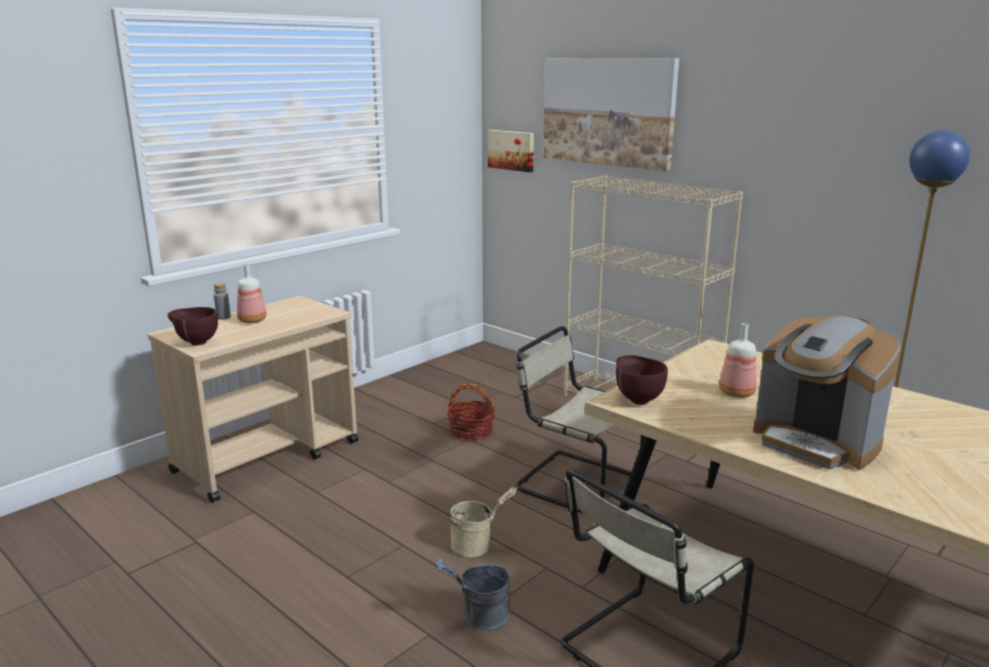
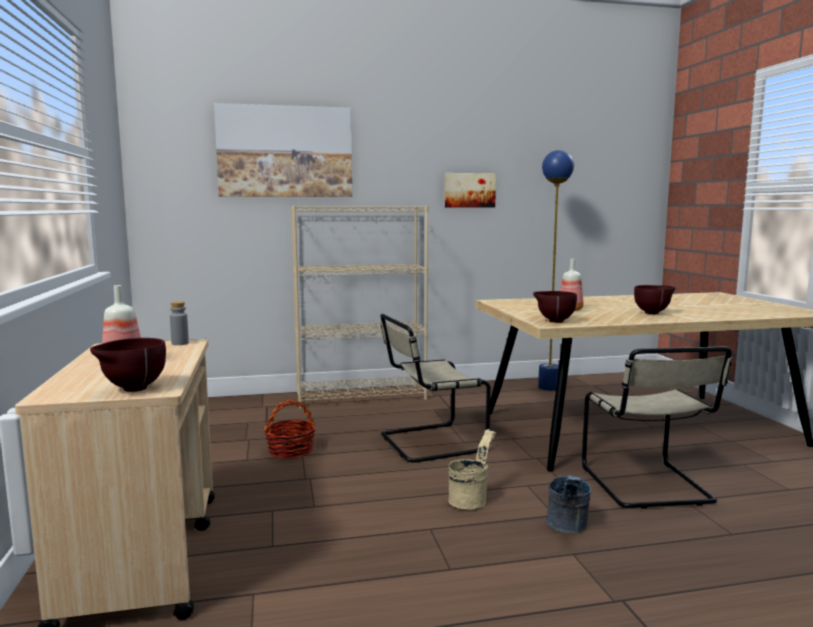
camera: 55 degrees left, 10 degrees down
(223, 317) = (72, 371): grey bottle -> grey bottle (180, 343)
(512, 150) = (170, 193): picture -> picture (469, 190)
(816, 442) = (653, 313): coffee machine -> brown bowl

